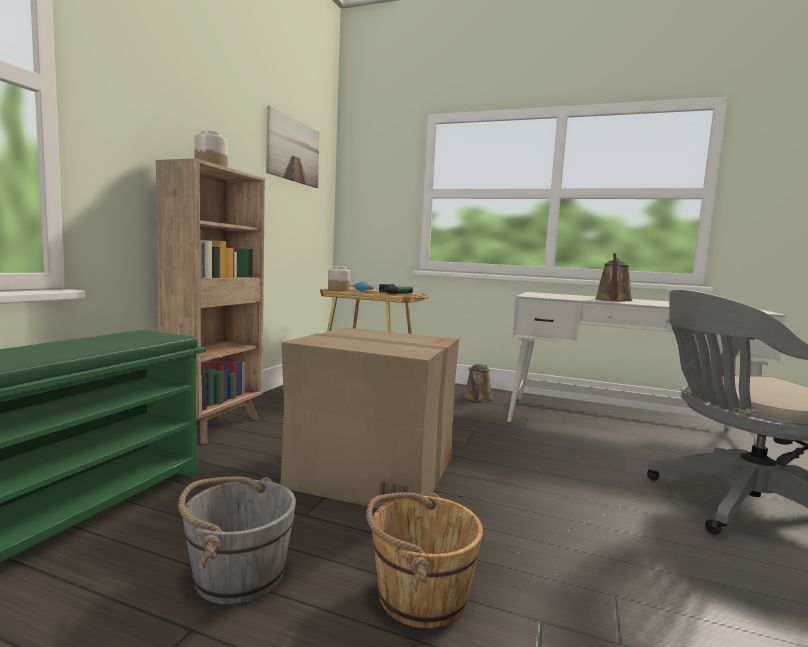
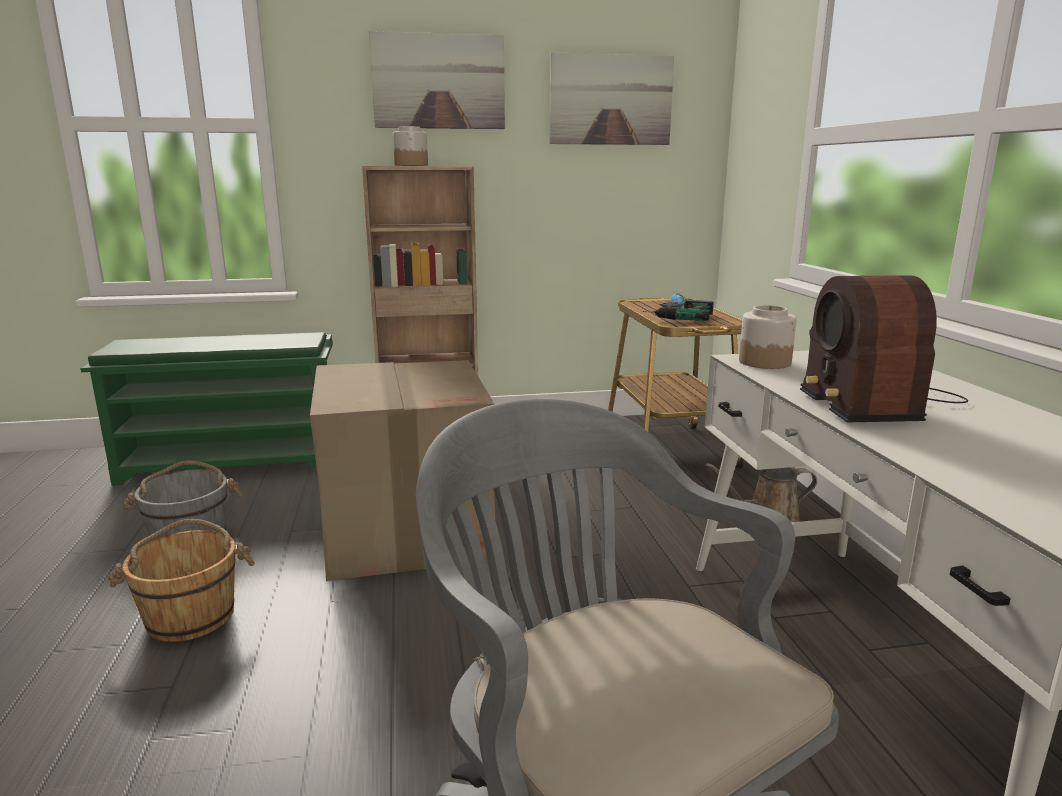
camera: 60 degrees right, 10 degrees up
(204, 100) = (438, 82): none -> picture
(338, 289) = (648, 302): jar -> jar (764, 362)
(613, 300) = (874, 401): brown watering can -> radio

